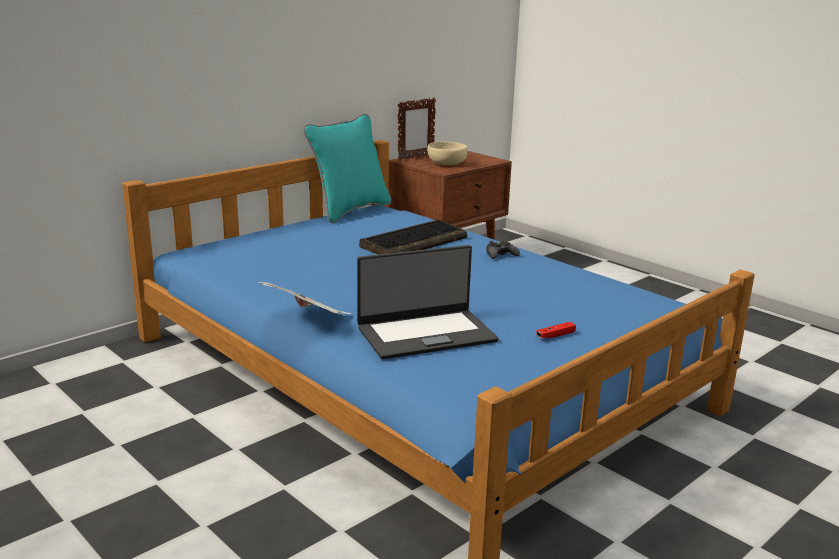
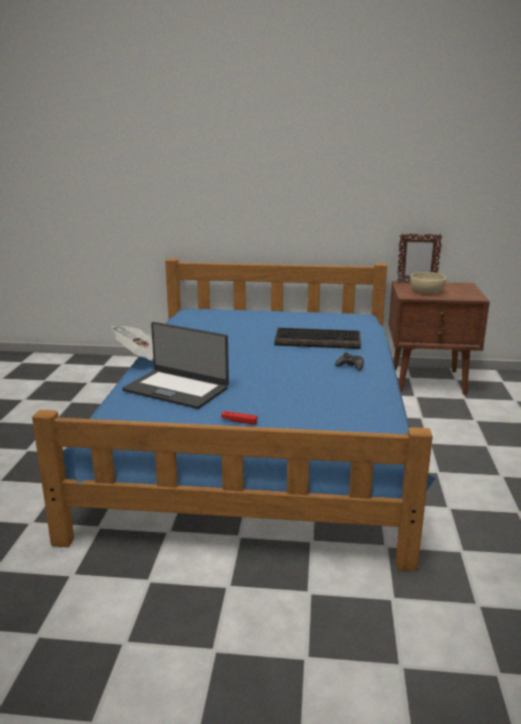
camera: 50 degrees right, 0 degrees up
(350, 210) = (338, 312): turquoise pillow -> none

